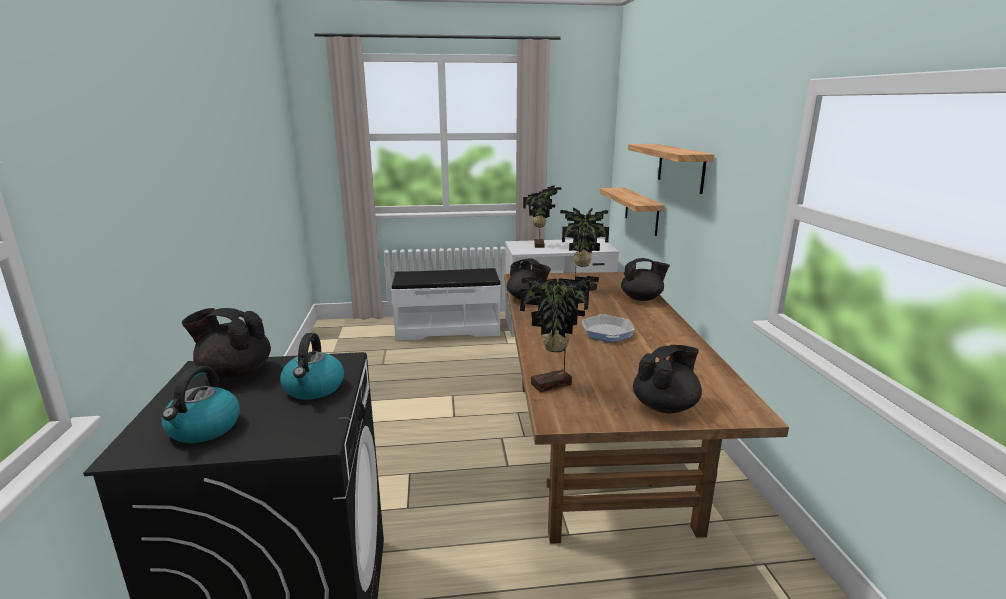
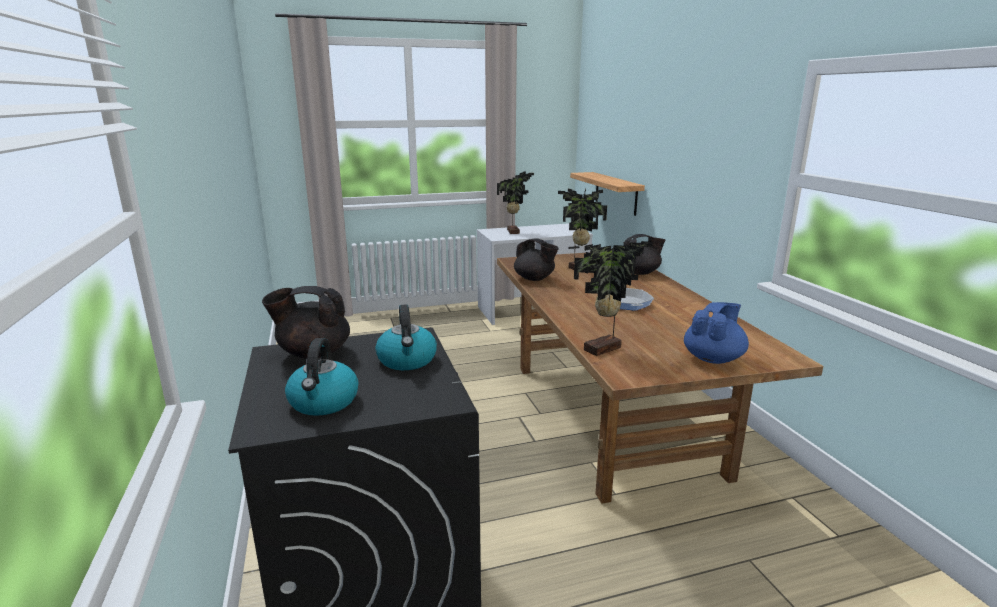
camera: 10 degrees left, 0 degrees up
(447, 329) = (424, 321): white bench -> none
(665, 406) = (713, 358): black teapot -> blue teapot
(680, 167) = (663, 148): shelf -> none

